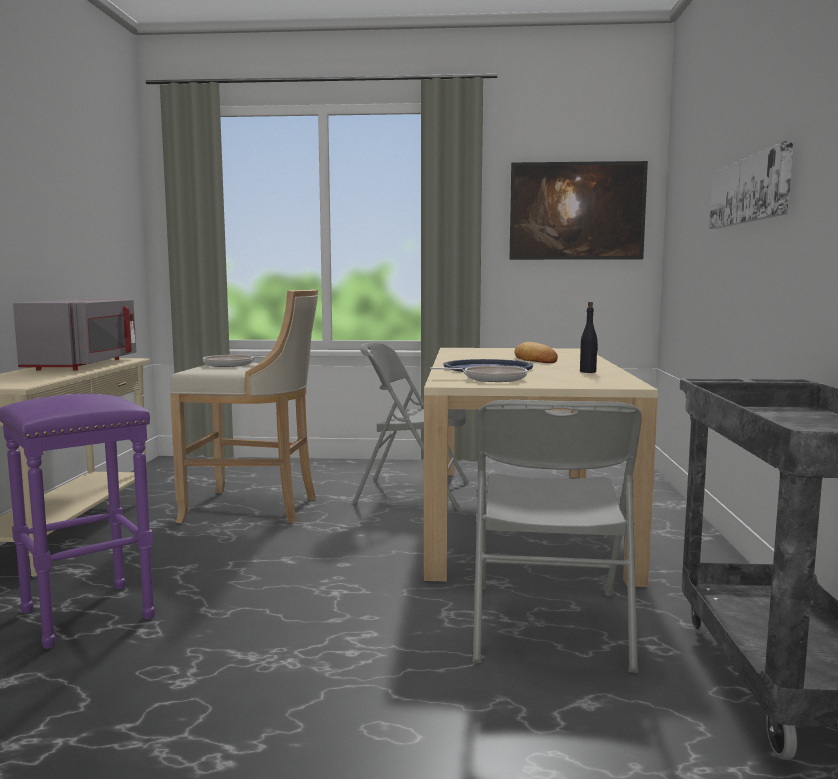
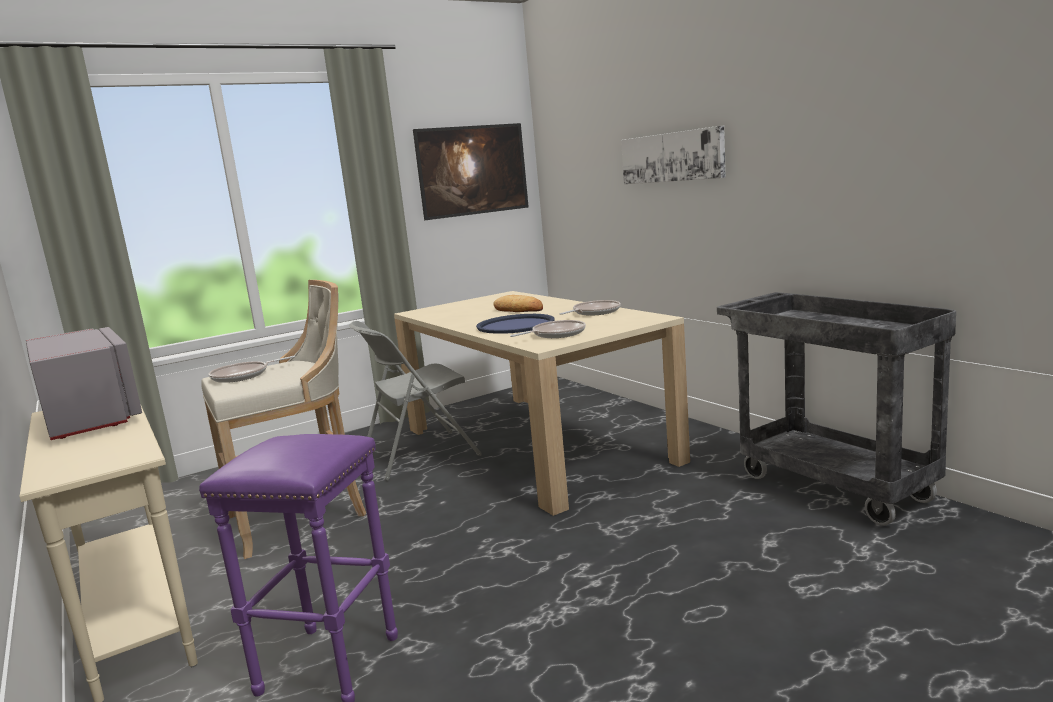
camera: 35 degrees left, 5 degrees up
(548, 626) = (678, 510): grey chair -> none
(588, 372) = (594, 312): black bottle -> frying pan

